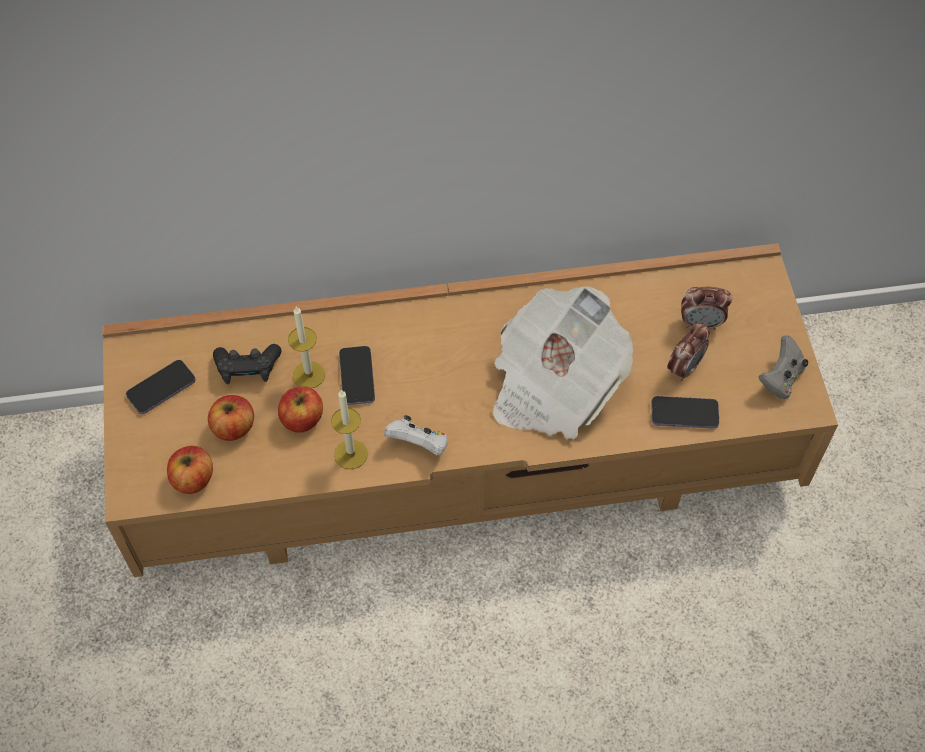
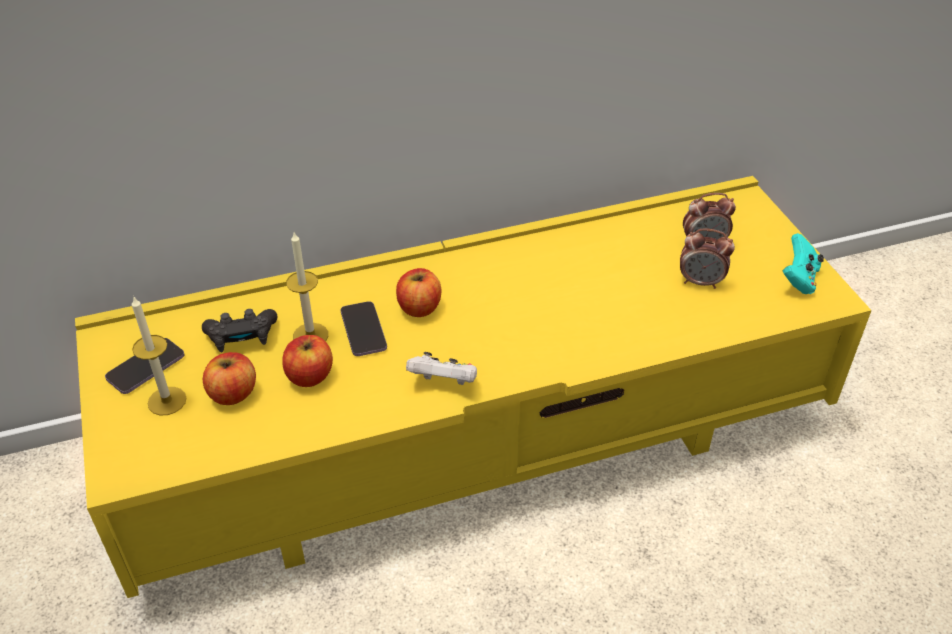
camera: 10 degrees left, 15 degrees down
(193, 479) = (191, 449): apple -> apple (419, 308)
(350, 454) = (370, 401): candle -> candle (167, 401)
(463, 452) = (476, 430): brown tv stand -> yellow tv stand
(553, 384) = (573, 312): newspaper -> none
(684, 367) = (701, 282): alarm clock -> alarm clock turned 75 degrees clockwise
(684, 414) = (715, 320): phone -> none
(780, 378) = (799, 279): grey game controller -> turquoise game controller

